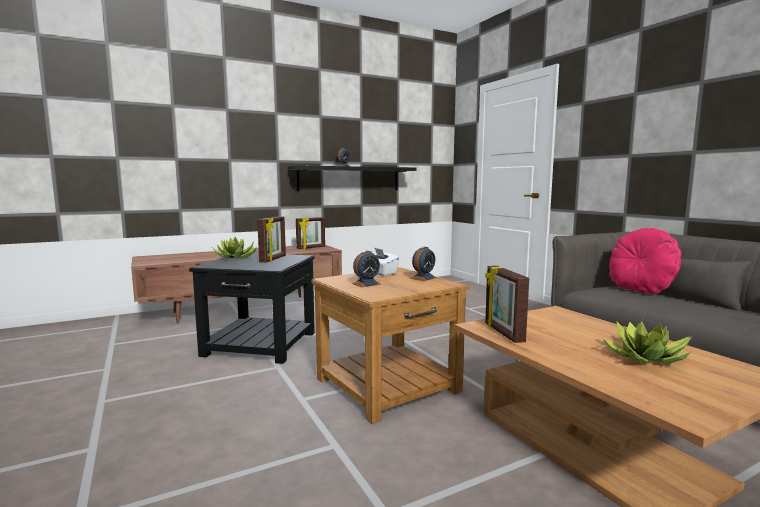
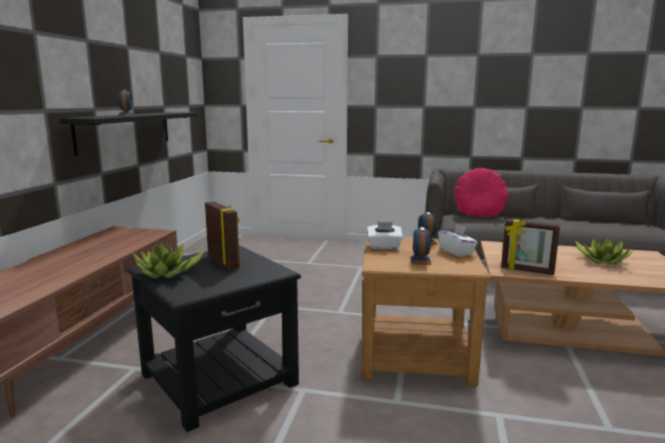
camera: 50 degrees left, 5 degrees up
(311, 248) = (126, 235): picture frame -> none
(415, 287) = (456, 252): none -> white tissue box

